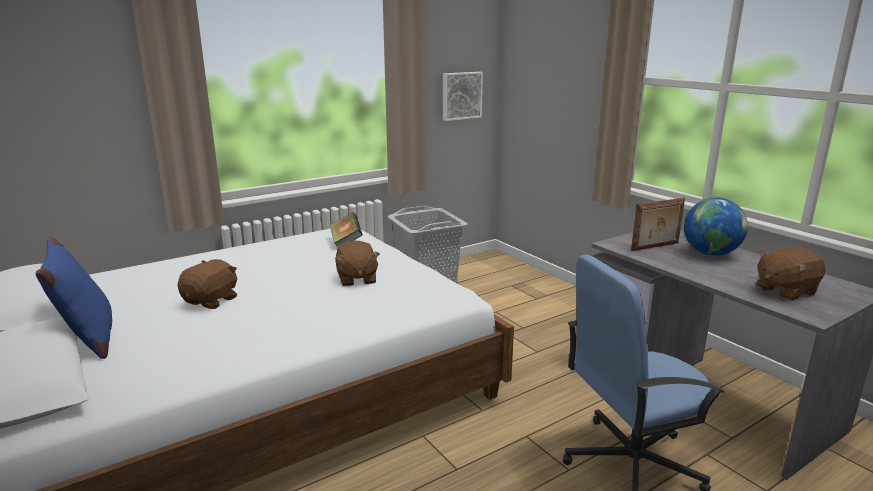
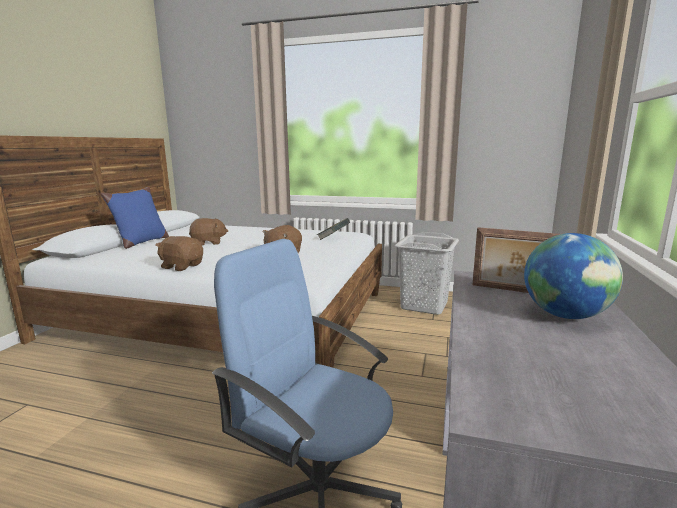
camera: 50 degrees right, 5 degrees down
(461, 95) = (509, 141): picture -> none
(784, 290) = (544, 378): brown plush toy -> brown plush toy (182, 266)

